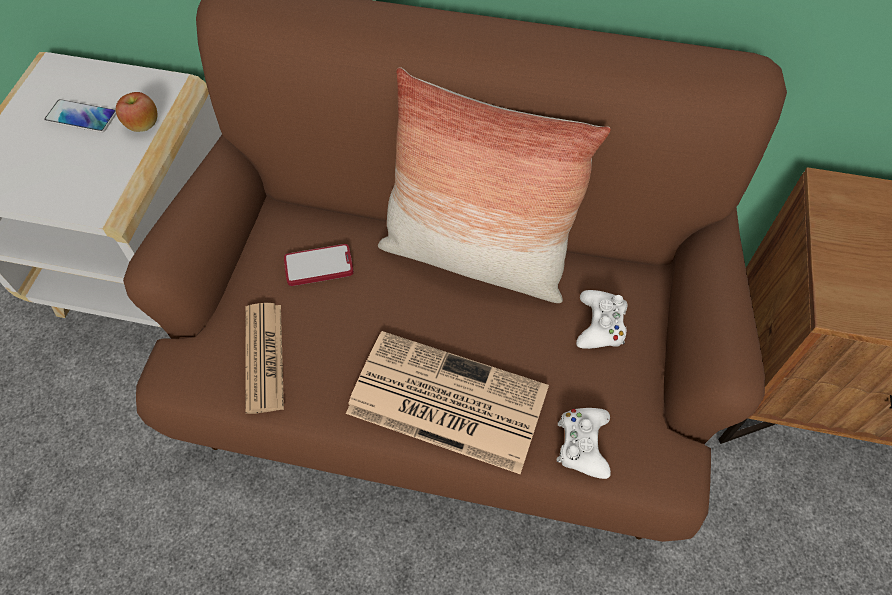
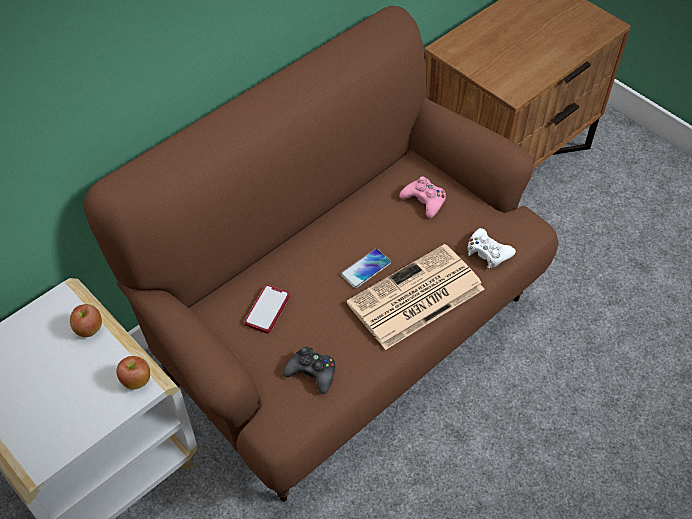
camera: 55 degrees left, 5 degrees down
(81, 117) = (42, 363): phone -> phone (366, 269)
(102, 198) = (136, 380): none -> apple
(264, 357) = (312, 372): newspaper -> black game controller
(475, 257) = (330, 229): pillow -> none
(600, 325) = (424, 201): white game controller -> pink game controller

